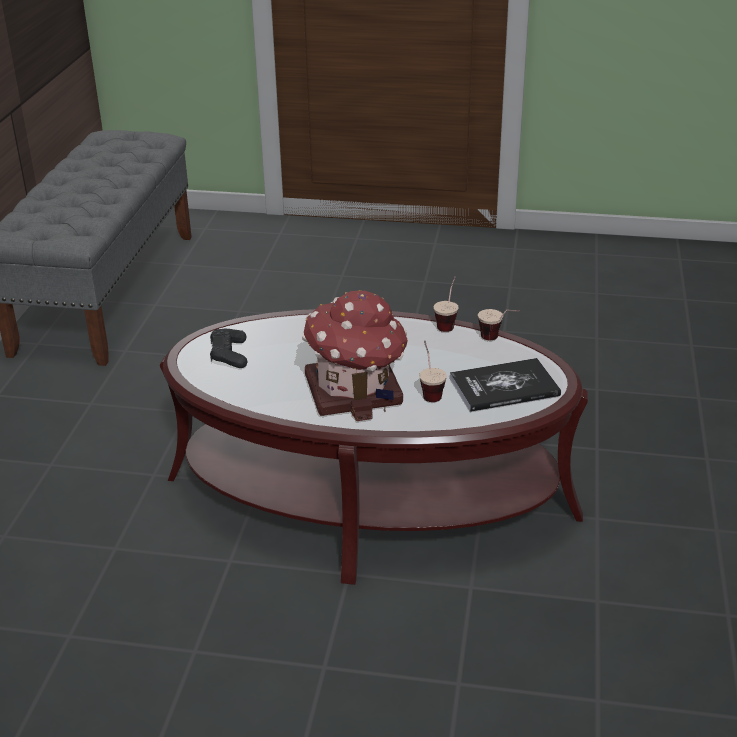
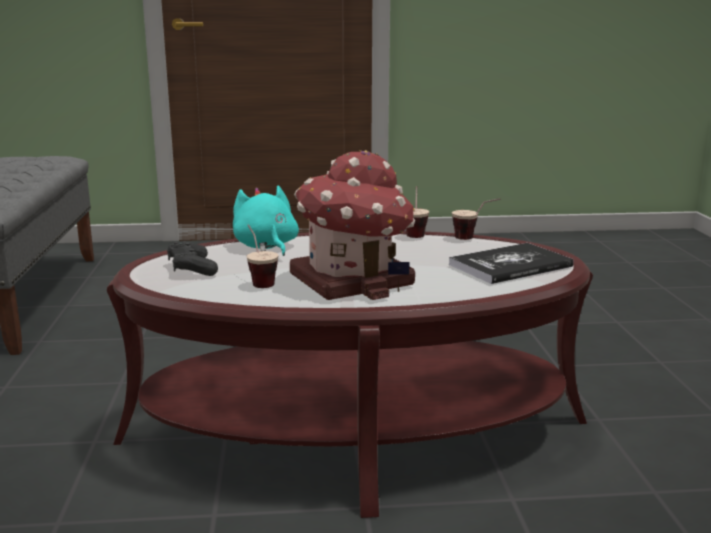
camera: 15 degrees left, 15 degrees down
(303, 329) = (266, 247): none -> turquoise plush toy
(429, 391) = (435, 275): cup -> cup (259, 281)

